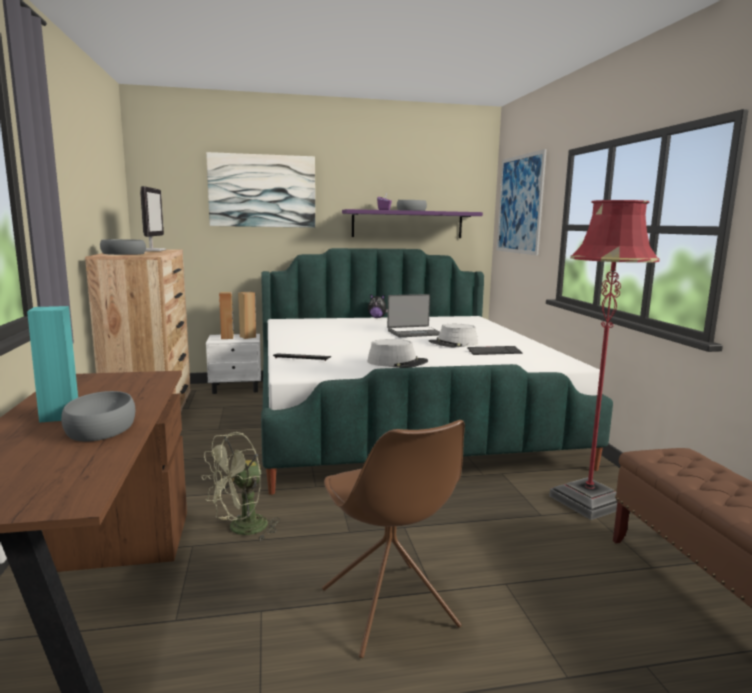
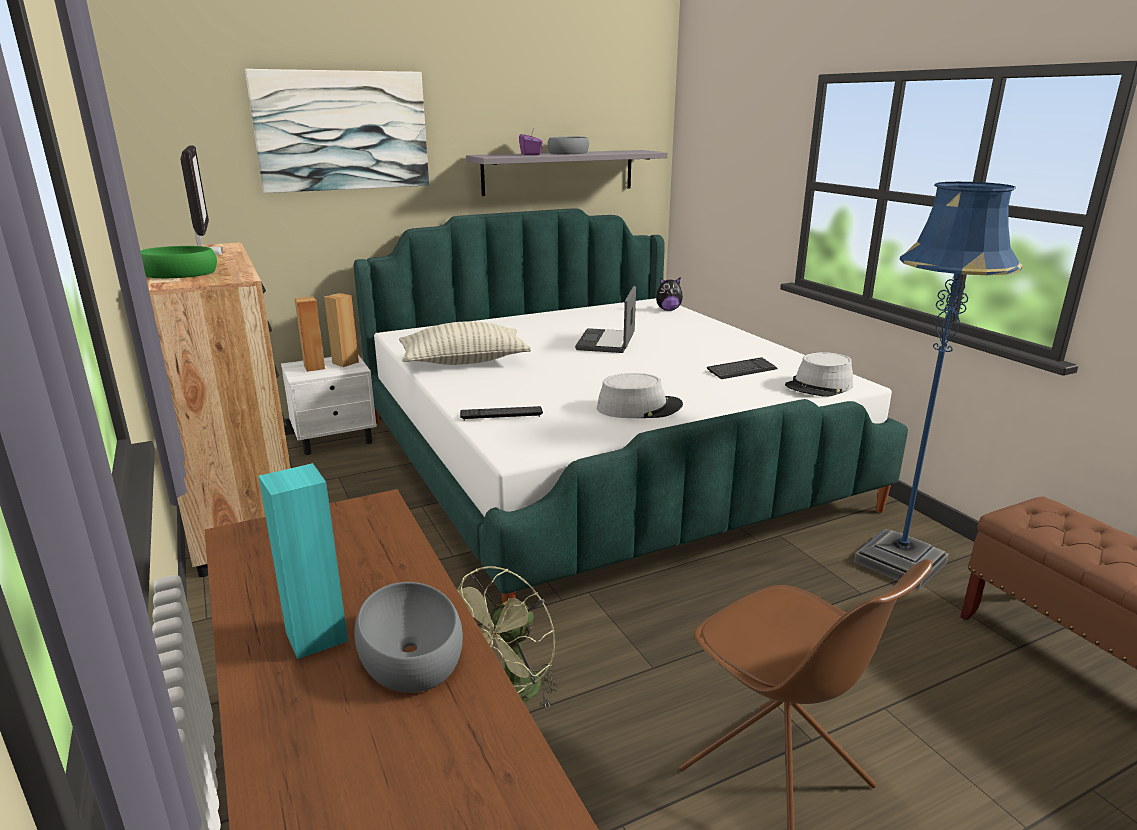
camera: 15 degrees left, 10 degrees up
(124, 253) = (179, 273): grey bowl -> green bowl
(307, 334) = (464, 362): none -> pillow
(377, 318) = (530, 315): plush toy -> plush toy (668, 310)
(407, 224) = (559, 172): purple shelf -> grey shelf
(413, 333) = (607, 342): laptop -> laptop turned 135 degrees clockwise
(453, 343) = (677, 359): grey hat -> grey hat (819, 386)
(519, 204) = (723, 142): picture -> none
(588, 501) = (900, 562): red floor lamp -> blue floor lamp

